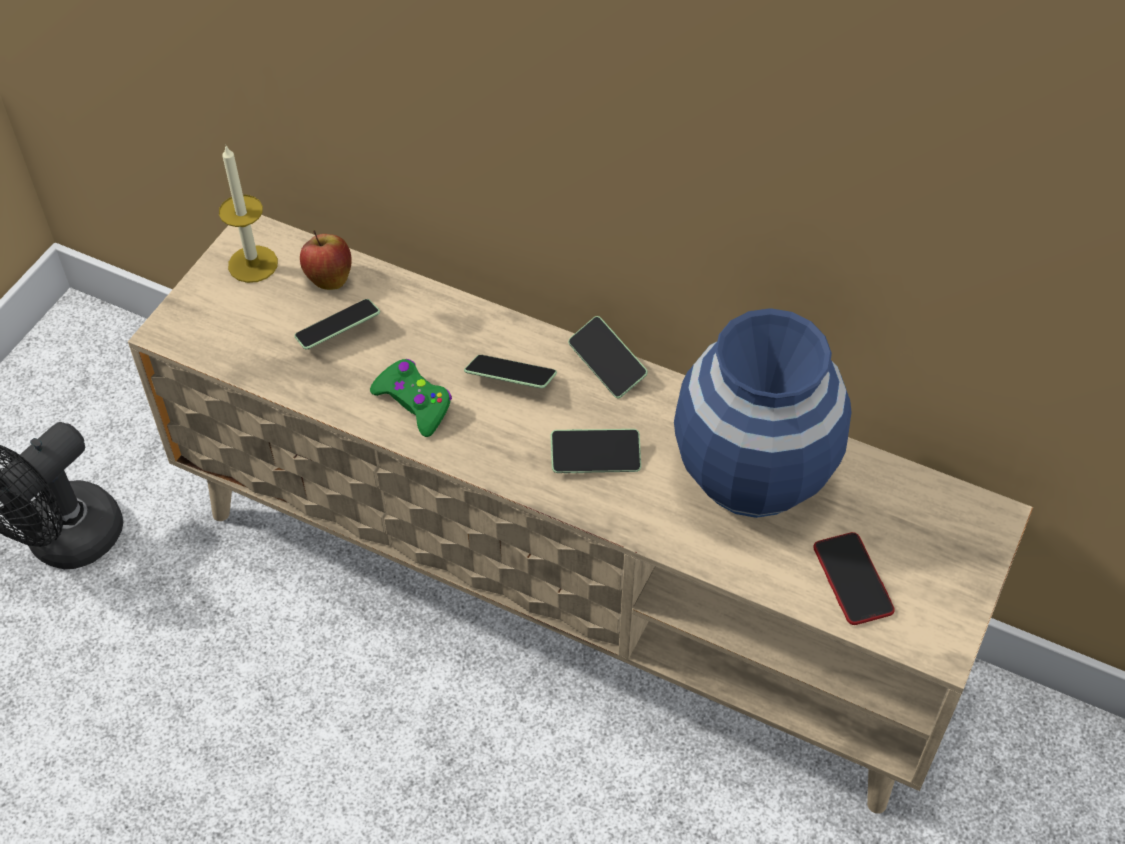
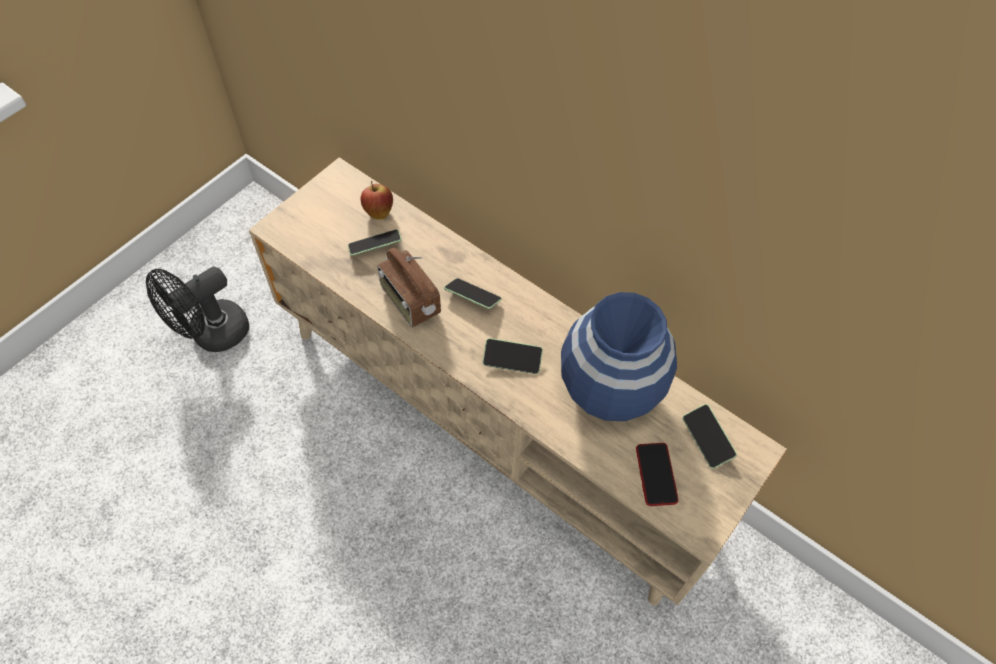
camera: 10 degrees right, 5 degrees up
(253, 264) = (335, 194): candle -> none
(414, 403) = (409, 302): green game controller -> radio
(607, 365) = (535, 300): phone -> phone (707, 439)

